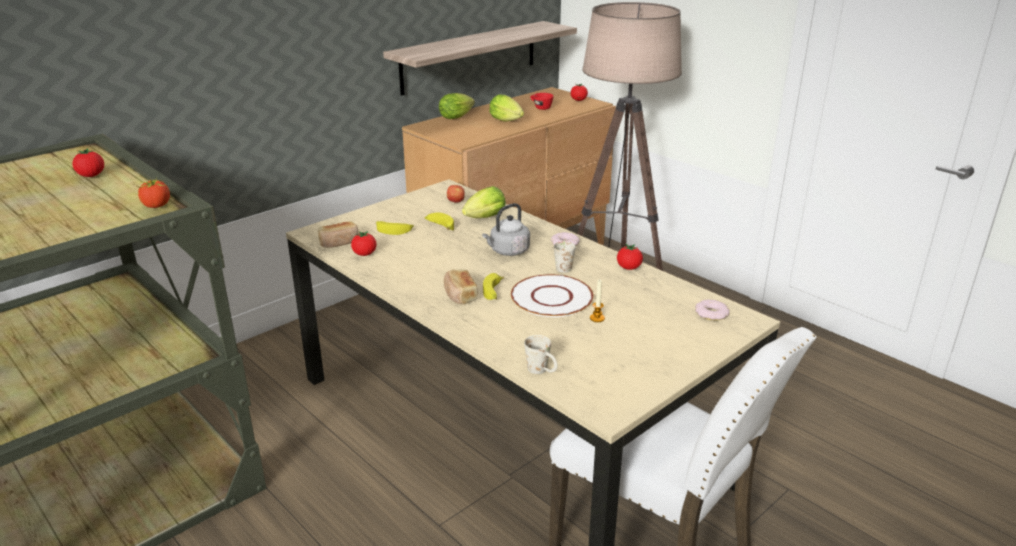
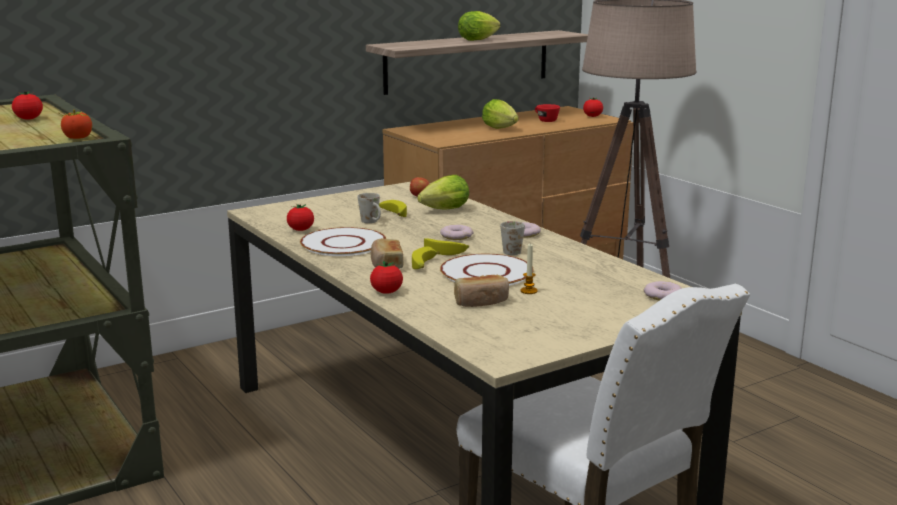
camera: 10 degrees right, 10 degrees down
(339, 242) = (278, 220): bread -> bread (481, 302)
(395, 230) = (342, 214): banana -> banana (446, 251)
(410, 270) = (343, 244): none -> white plate
(458, 117) = (448, 124): lettuce -> lettuce (479, 40)
(508, 251) = (456, 236): grey kettle -> donut
(542, 371) = (445, 325): white mug -> white mug (372, 222)
(628, 268) = (587, 256): tomato -> tomato (386, 292)

